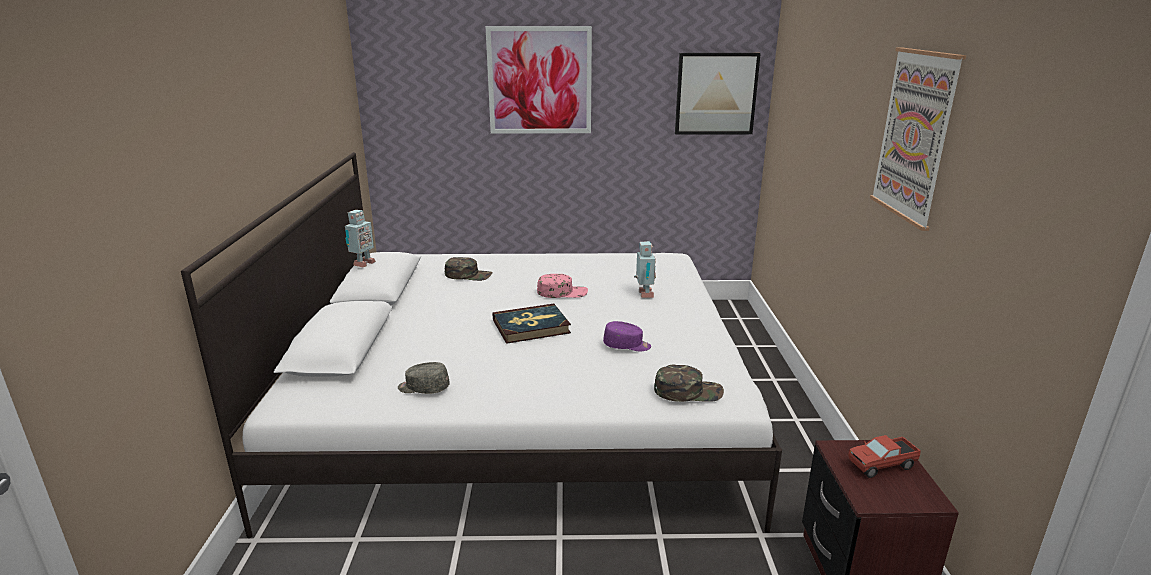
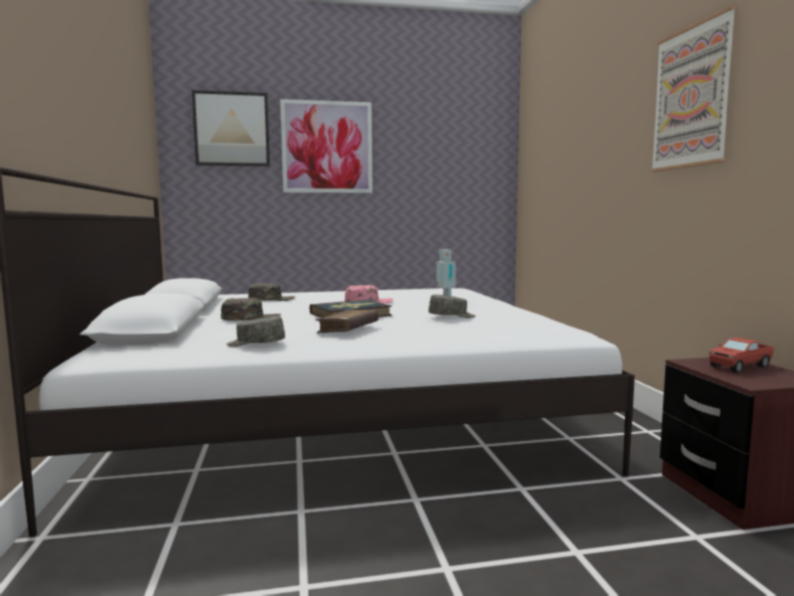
camera: 10 degrees left, 15 degrees down
(362, 264) = (167, 279): toy robot -> none
(516, 364) = (348, 329): none -> brown book
(627, 346) = (452, 316): purple cap -> grey cap
(688, 391) = (530, 332): green cap -> green cap (251, 318)
(716, 94) = (475, 161): picture -> picture (232, 129)

